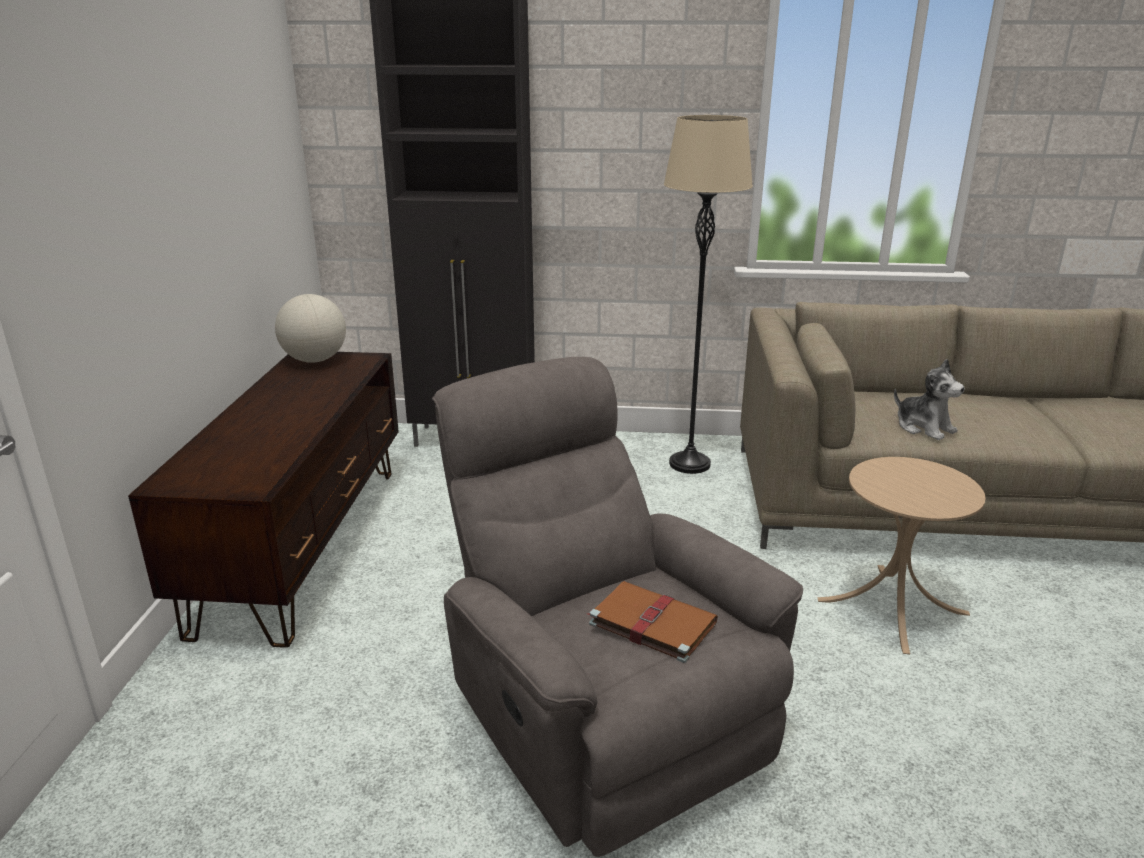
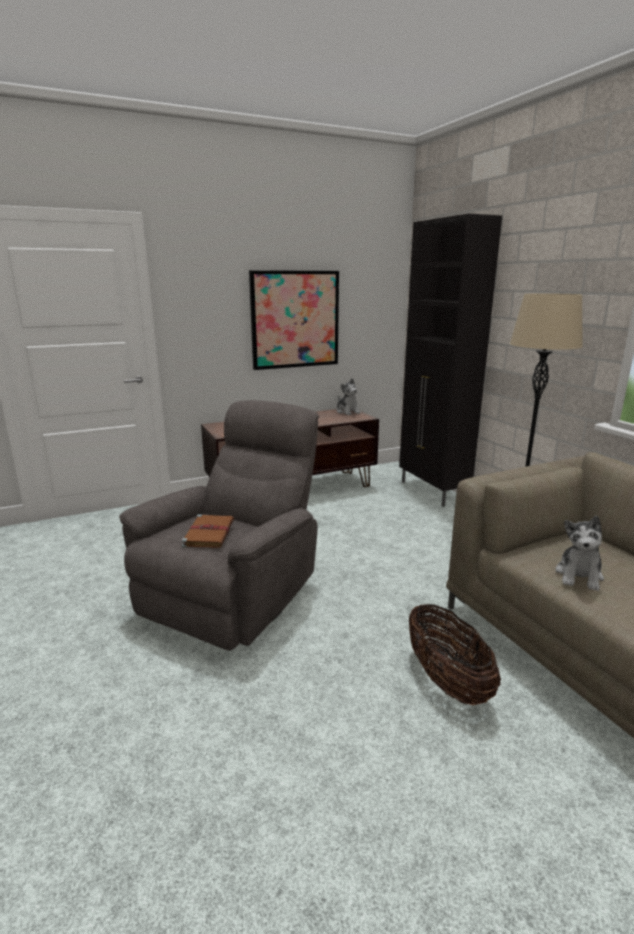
camera: 60 degrees right, 5 degrees down
(200, 200) = (295, 319): none -> picture
(315, 360) = (347, 412): globe -> plush toy
(892, 606) = (447, 681): beige side table -> basket

